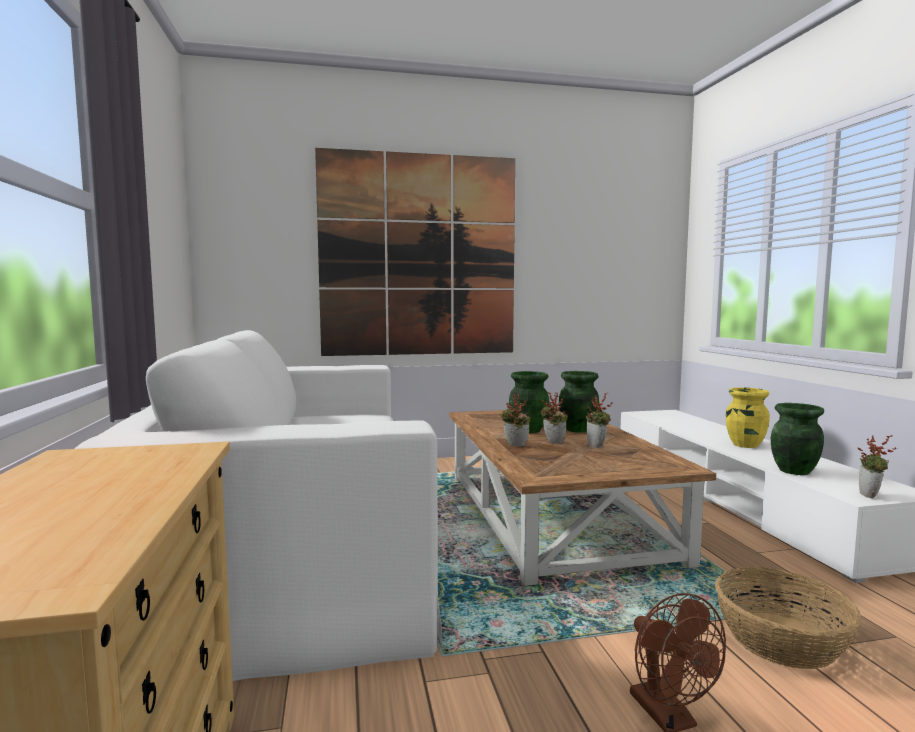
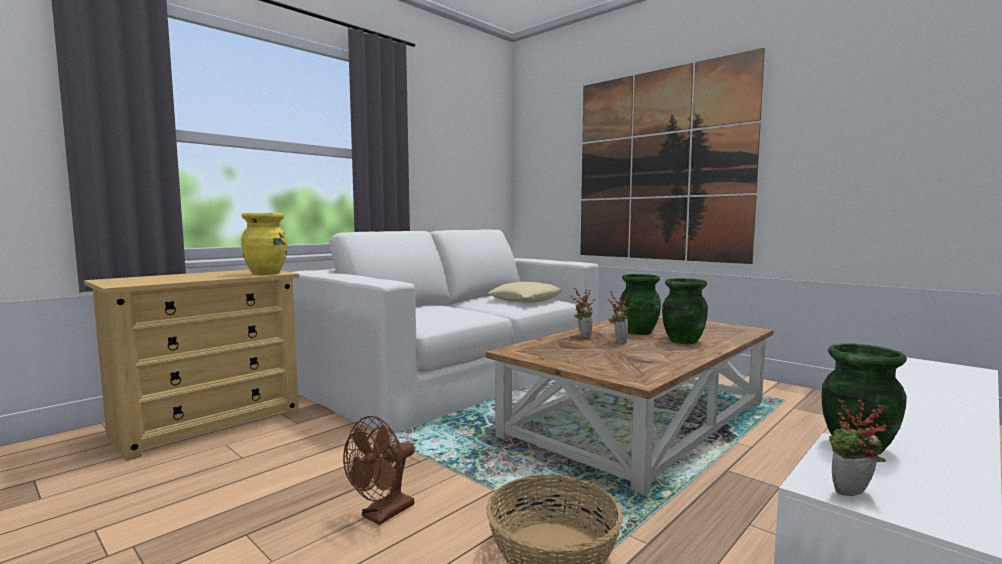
camera: 55 degrees right, 0 degrees up
(346, 420) = (526, 299): none -> beige pillow
(598, 446) = (640, 352): potted plant -> none
(744, 445) = (917, 415): yellow vase -> yellow vase (266, 273)

